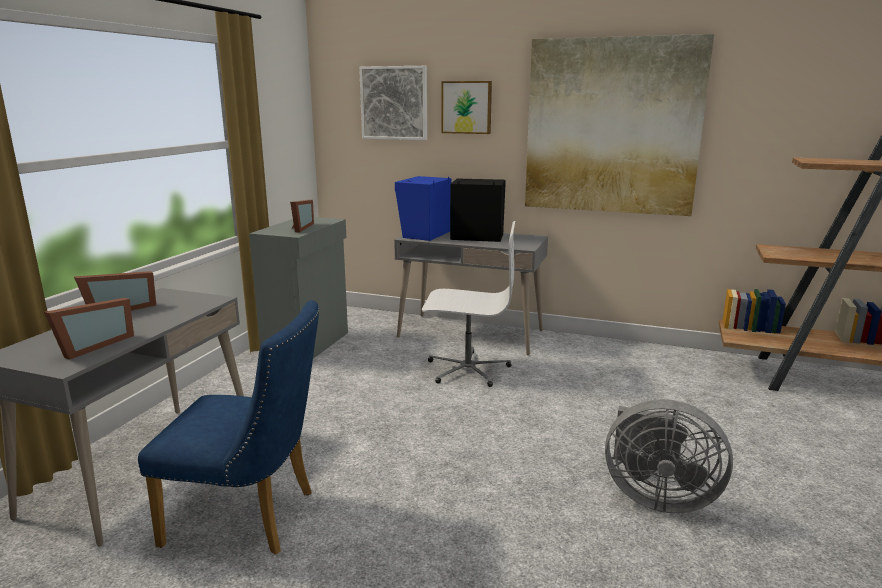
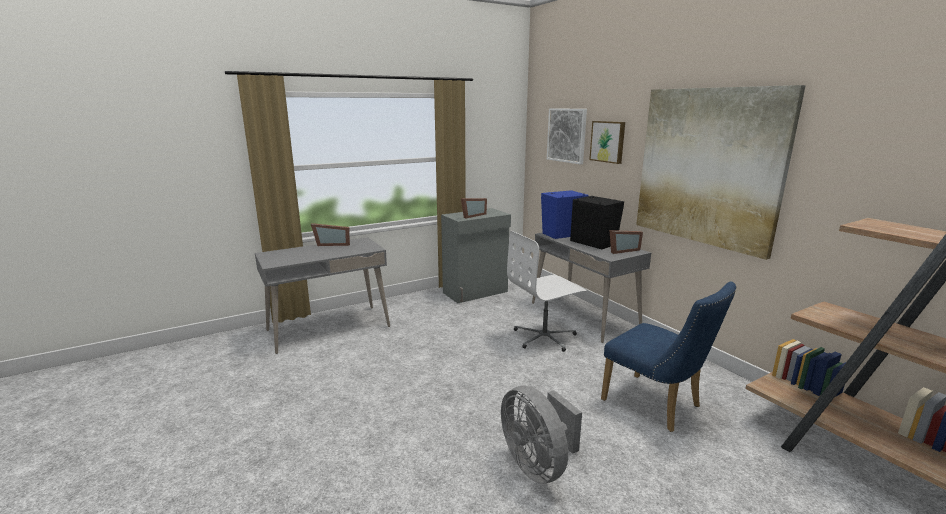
camera: 40 degrees right, 0 degrees up
(92, 346) = (294, 258): picture frame -> picture frame (622, 250)
(251, 519) = (333, 369): blue chair -> blue chair (657, 406)
(467, 369) = (545, 337): white office chair -> white office chair turned 105 degrees clockwise

